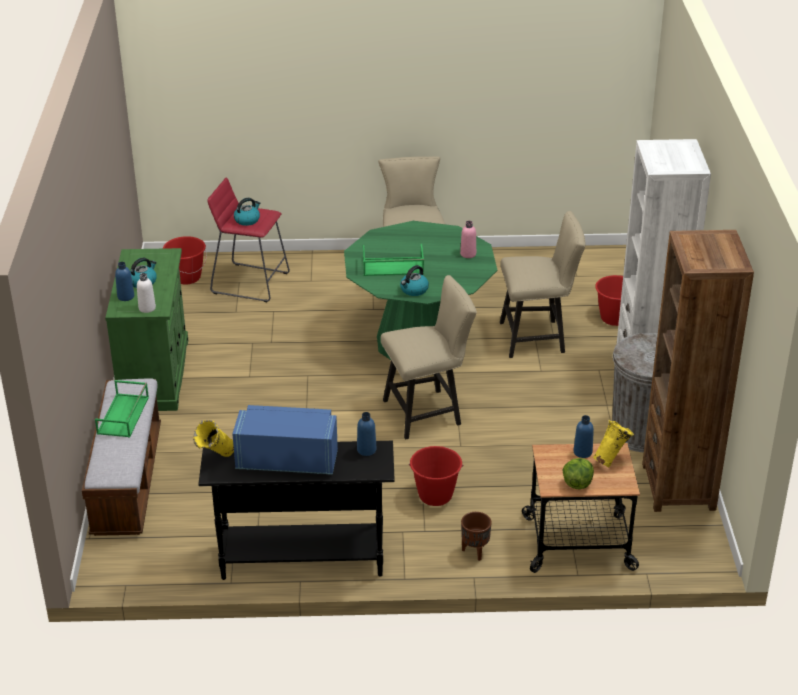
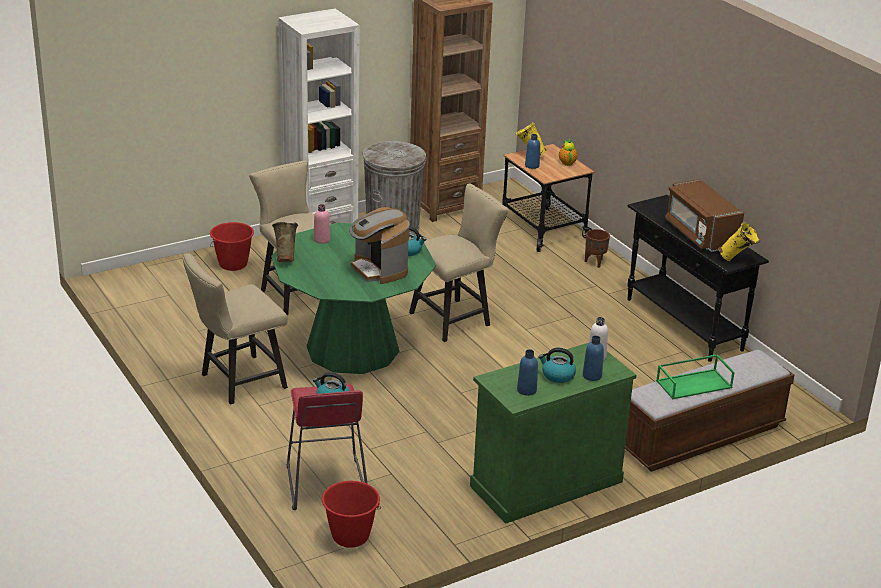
camera: 120 degrees left, 5 degrees down
(287, 460) = (700, 234): blue microwave -> brown microwave
(366, 450) = (650, 209): blue bottle -> blue bottle (526, 390)
(392, 267) = (379, 269): green tray -> coffee machine
(428, 412) = (455, 318): beige chair -> beige chair turned 105 degrees clockwise
(435, 496) = (555, 290): red bucket -> none
(448, 230) = (285, 258): none -> beige vase
(577, 483) = (567, 162): lettuce -> teapot

